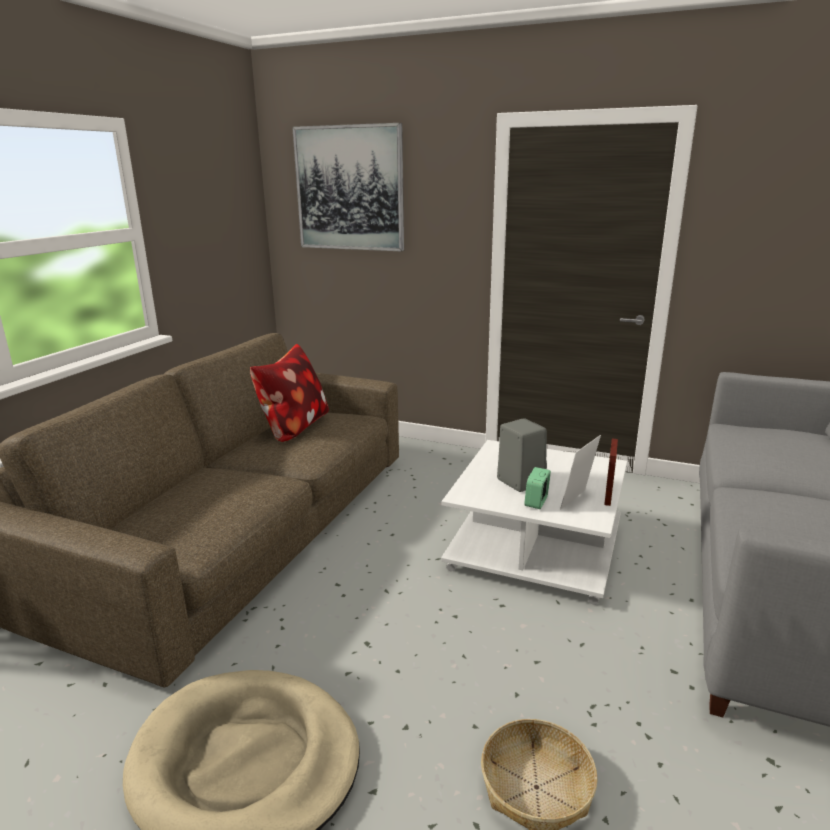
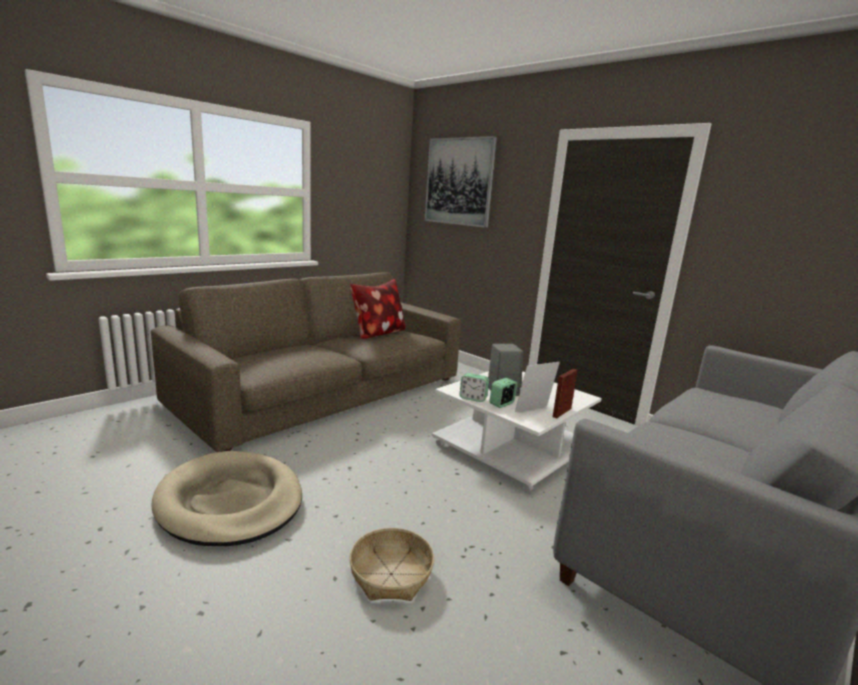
camera: 20 degrees right, 5 degrees down
(498, 503) = (473, 398): none -> alarm clock

